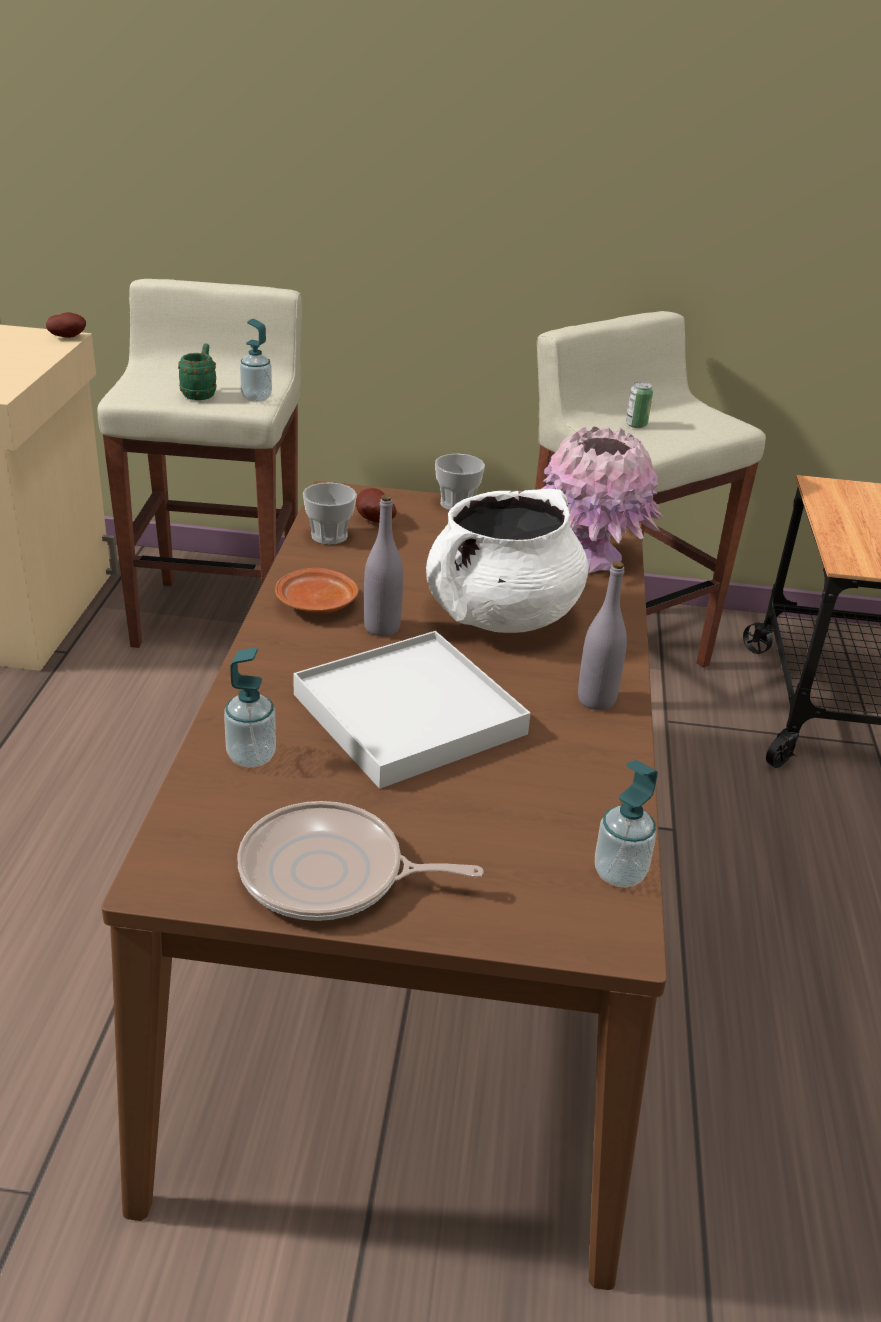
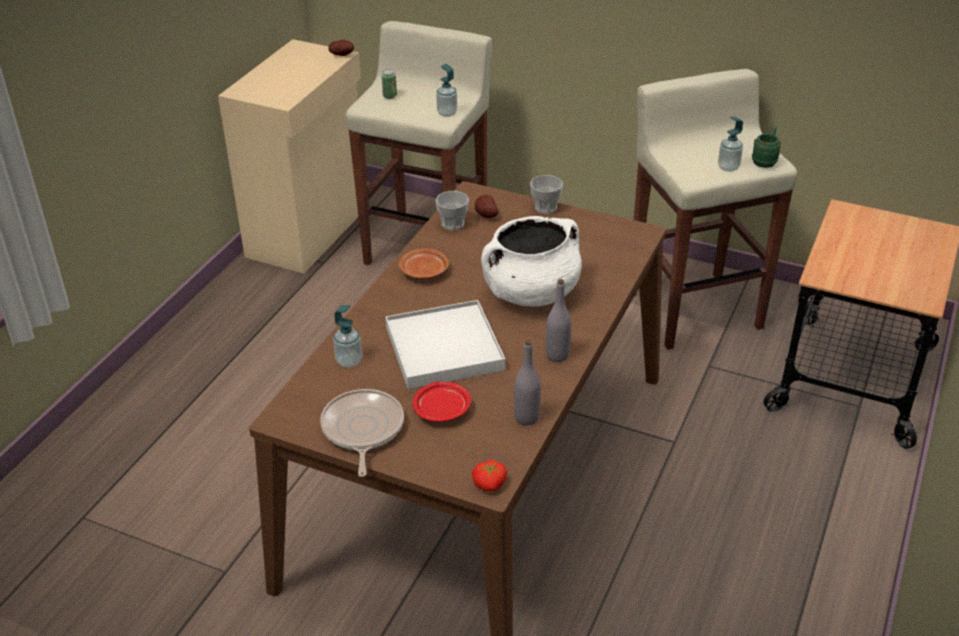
camera: 20 degrees right, 5 degrees up
(201, 394) = (412, 107): green mug -> green mug (765, 161)
(330, 874) = (362, 430): frying pan -> frying pan turned 60 degrees clockwise
(382, 628) = (455, 292): grey bottle -> grey bottle (526, 418)
(457, 814) = (442, 409): none -> red plate
(589, 557) = (610, 257): pink vase -> none
(613, 933) = (490, 484): none -> tomato
(619, 873) = (511, 455): soap dispenser -> soap dispenser (728, 167)
(636, 425) = (699, 156): can -> can (389, 96)

